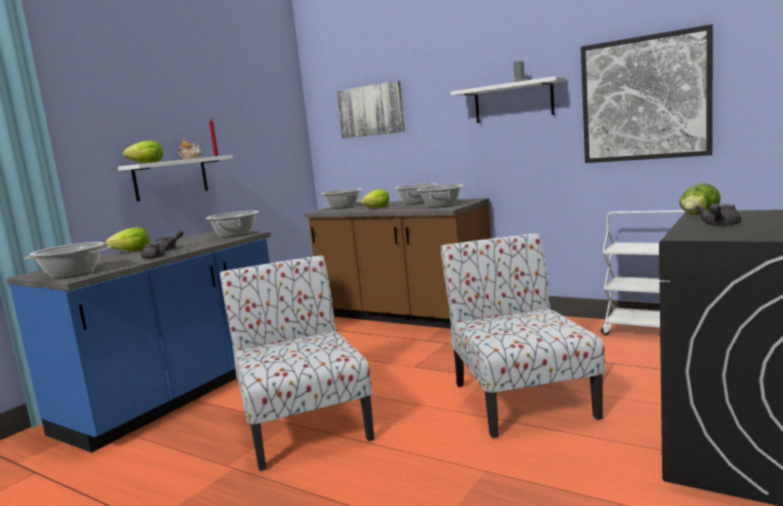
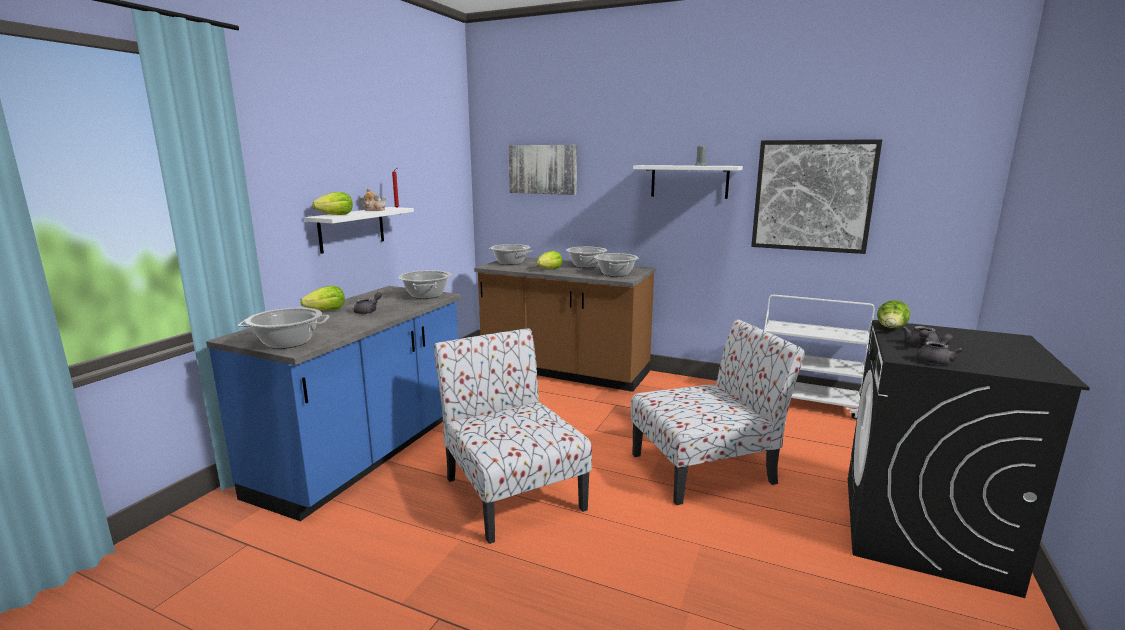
camera: 10 degrees left, 5 degrees up
(158, 256) = (366, 323): grey teapot -> grey teapot (937, 360)
(521, 398) = (705, 468): chair -> chair turned 90 degrees clockwise

